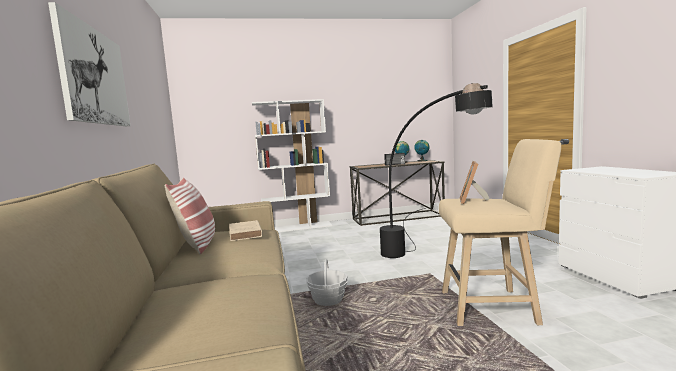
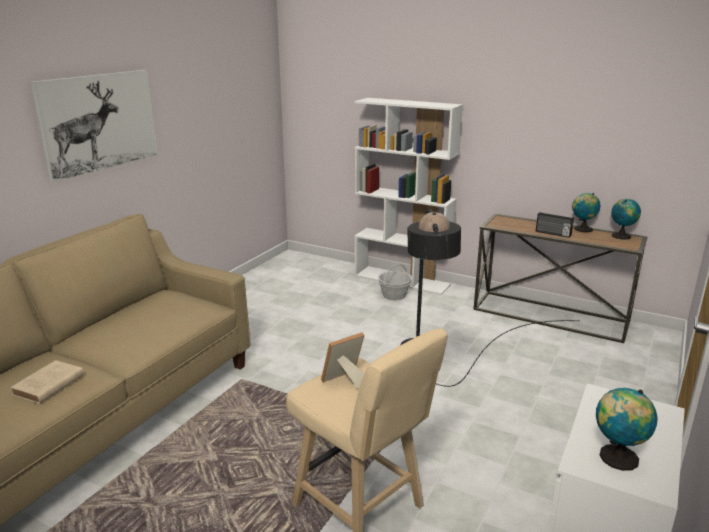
camera: 40 degrees right, 15 degrees up
(198, 244) = (131, 312): pillow -> none
(245, 234) = (176, 313): beige book -> beige book (47, 386)
(328, 300) = (257, 405): basket -> basket (394, 295)
(640, 173) = (616, 458): none -> globe

